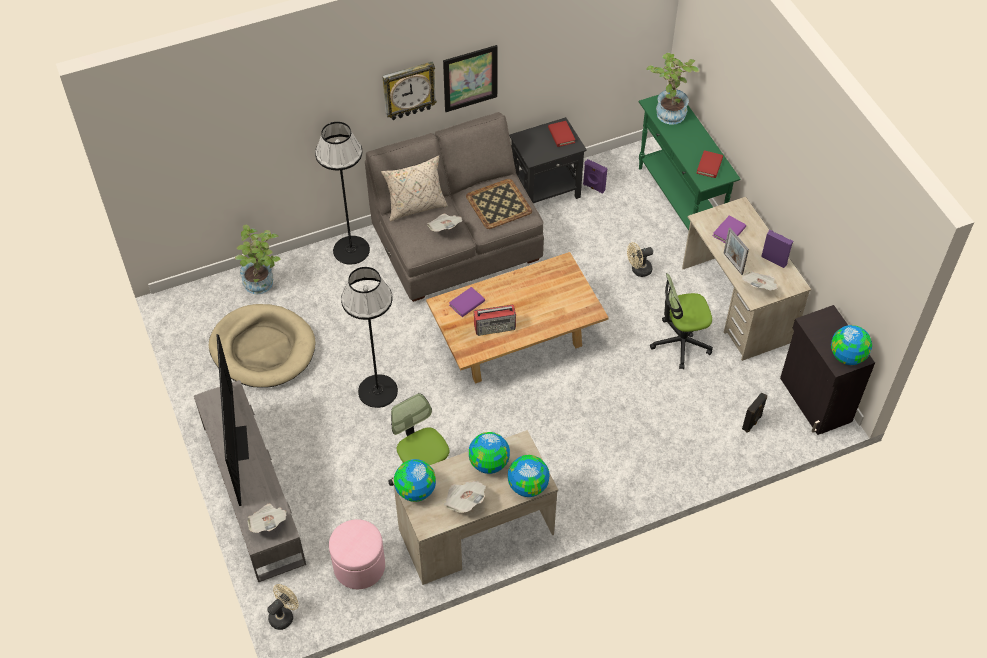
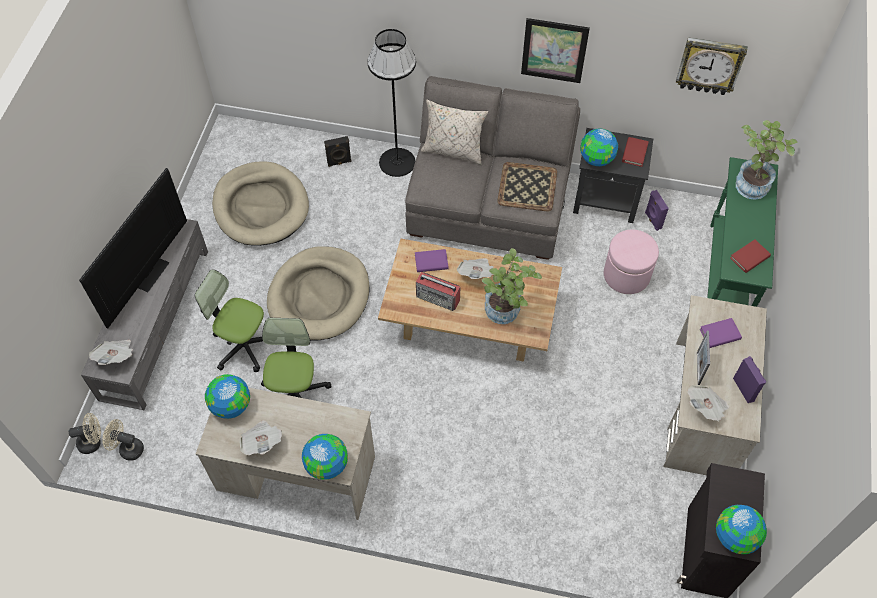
camera: 35 degrees right, 5 degrees up
(263, 283) = (305, 152): potted plant -> potted plant (506, 313)
(359, 566) = (182, 439): pink ottoman -> pink ottoman (626, 275)
(377, 390) = (319, 296): black floor lamp -> beige dog bed
(408, 90) = (485, 33): wall clock -> wall clock (710, 65)
(444, 228) = (462, 183): newspaper -> newspaper (476, 273)
(489, 463) = (312, 421): globe -> globe (596, 159)
(638, 270) = (632, 321): beige fan -> beige fan (127, 449)
(680, 343) = (617, 413): office chair -> office chair (243, 345)
(752, 422) = (625, 534): black speaker -> black speaker (339, 162)

